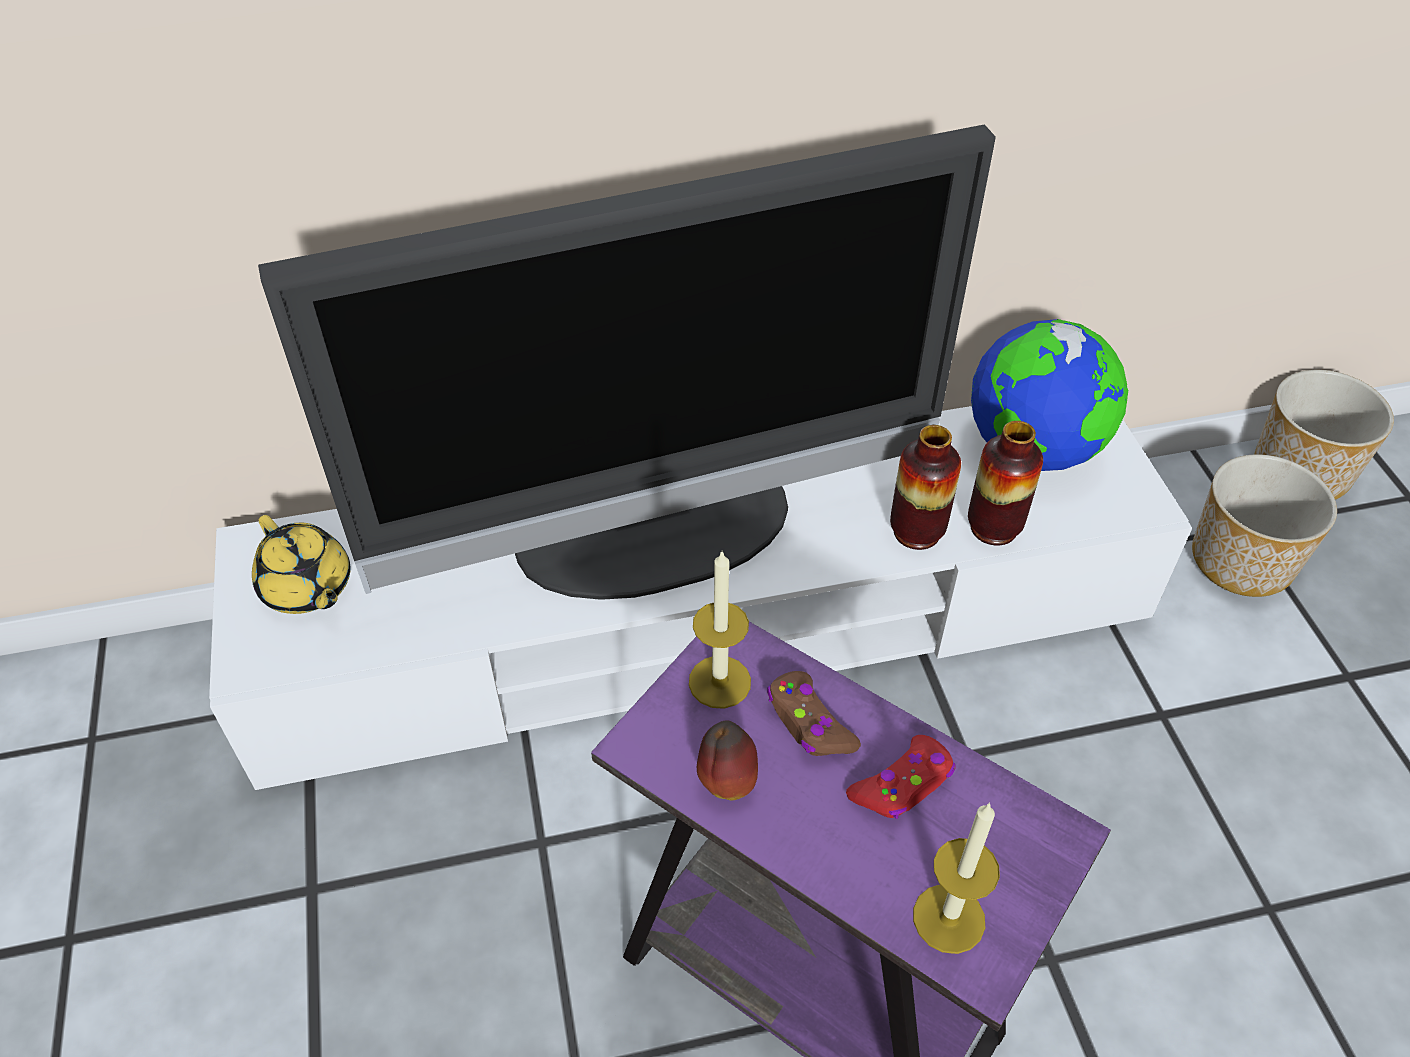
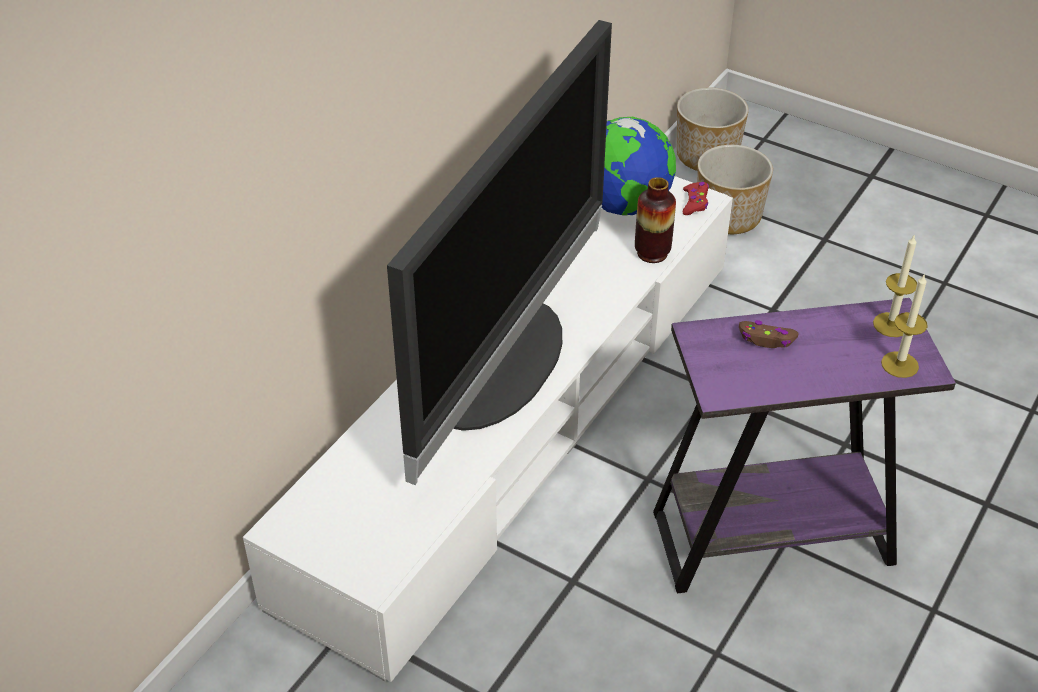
camera: 45 degrees left, 5 degrees down
(307, 588) = (349, 522): yellow teapot -> none
(719, 682) = (713, 350): candle -> candle (891, 325)
(726, 781) = (767, 381): apple -> none
(903, 785) = (827, 335): red game controller -> red game controller (695, 202)
(916, 532) = (621, 278): vase -> none

